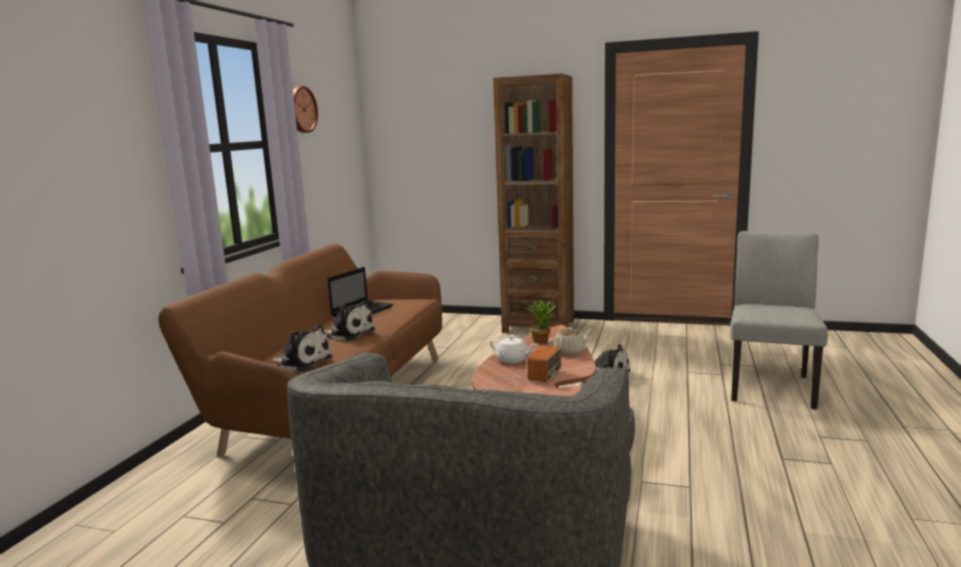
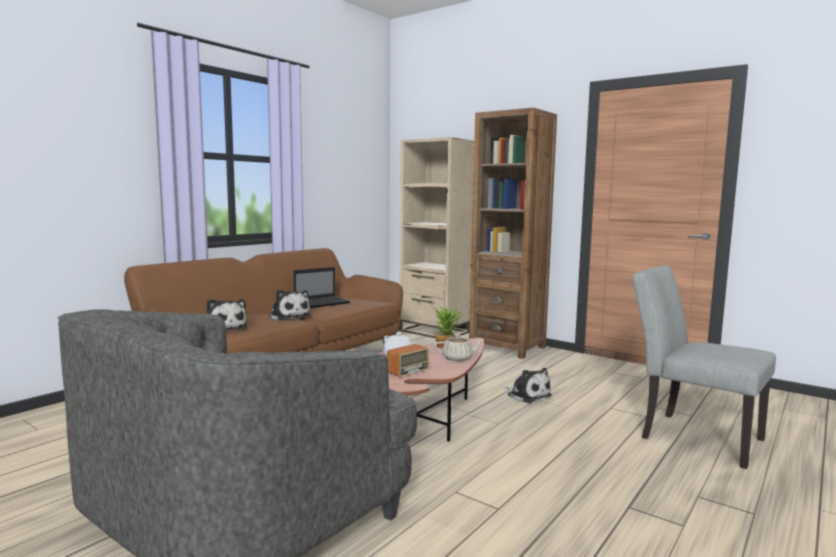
camera: 20 degrees right, 5 degrees down
(301, 109) = (317, 137): wall clock -> none
(447, 320) = (434, 331): none -> beige bookcase
(771, 385) = (691, 436): grey chair -> grey chair turned 90 degrees counterclockwise

